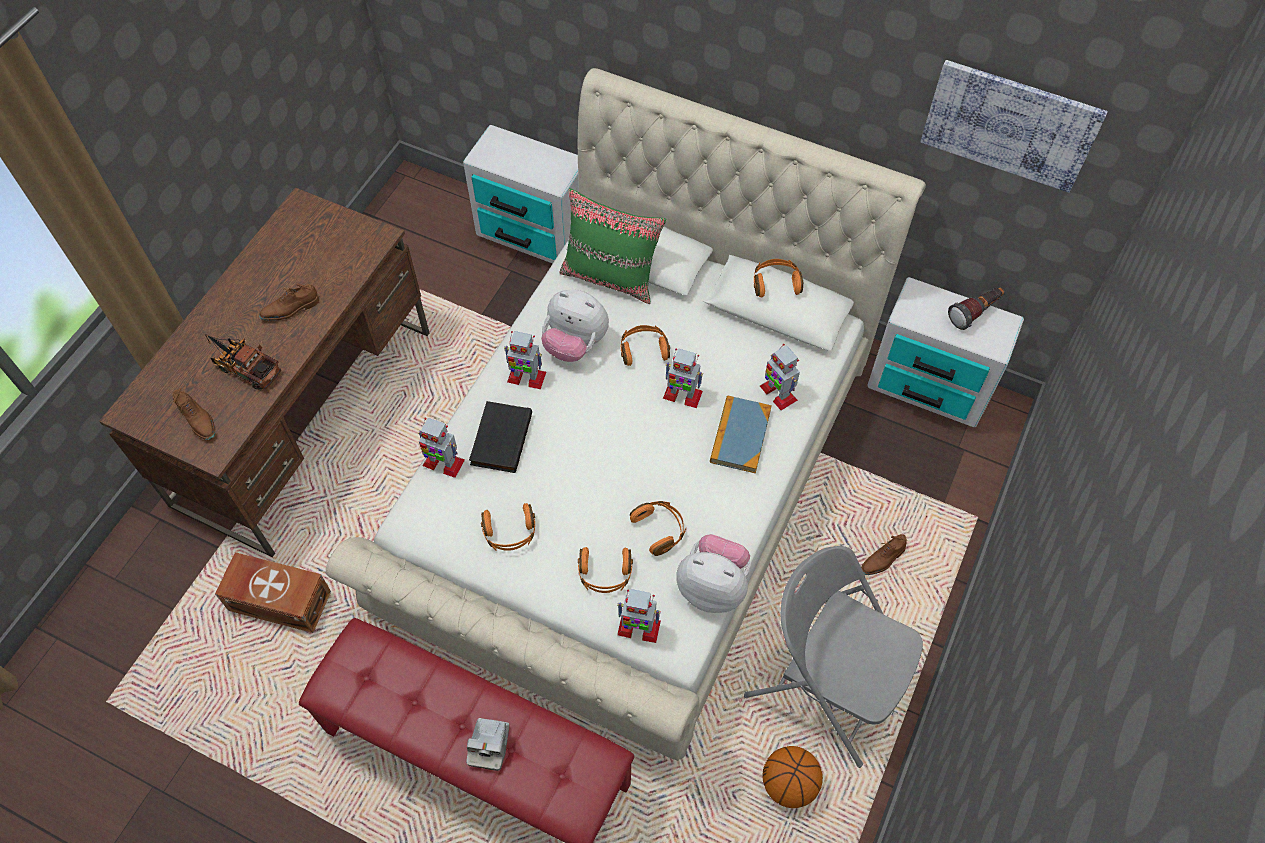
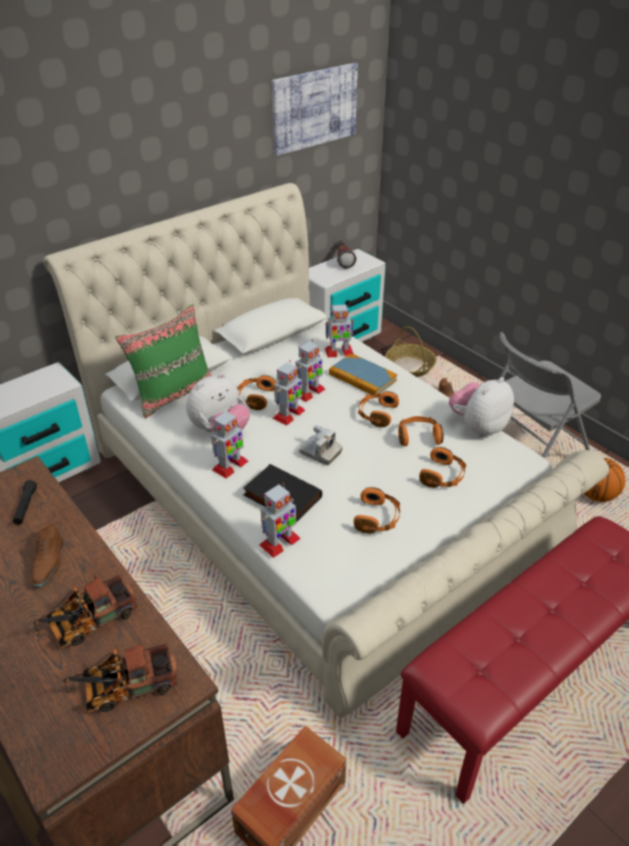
camera: 65 degrees left, 20 degrees down
(198, 420) = (125, 688): brown shoe -> toy truck
(341, 259) = (25, 507): none -> black flashlight
(489, 745) = (576, 594): camera -> camera (320, 452)
(638, 628) = (498, 472): toy robot -> toy robot (288, 414)
(776, 283) = (263, 311): orange headphones -> orange headphones (376, 414)
(928, 490) = (410, 366): none -> basket

